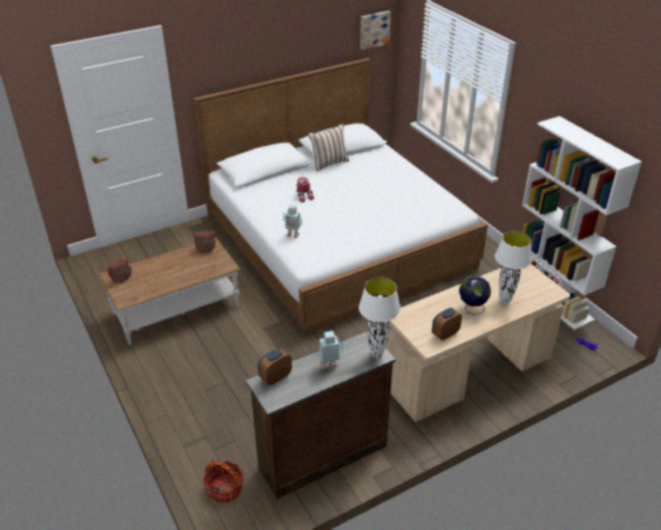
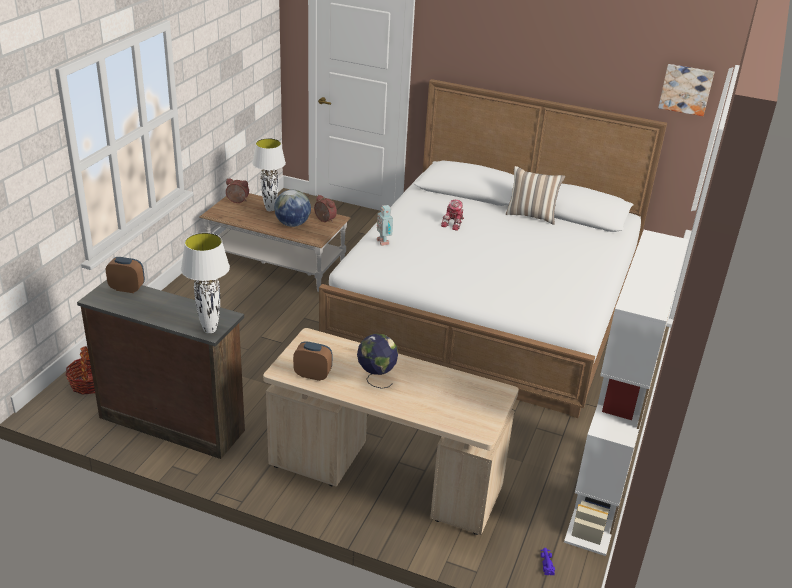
camera: 50 degrees right, 5 degrees down
(193, 267) = (292, 224): none -> globe
(329, 366) = (168, 310): toy robot -> none
(505, 301) = (417, 398): white table lamp -> white table lamp (270, 209)

